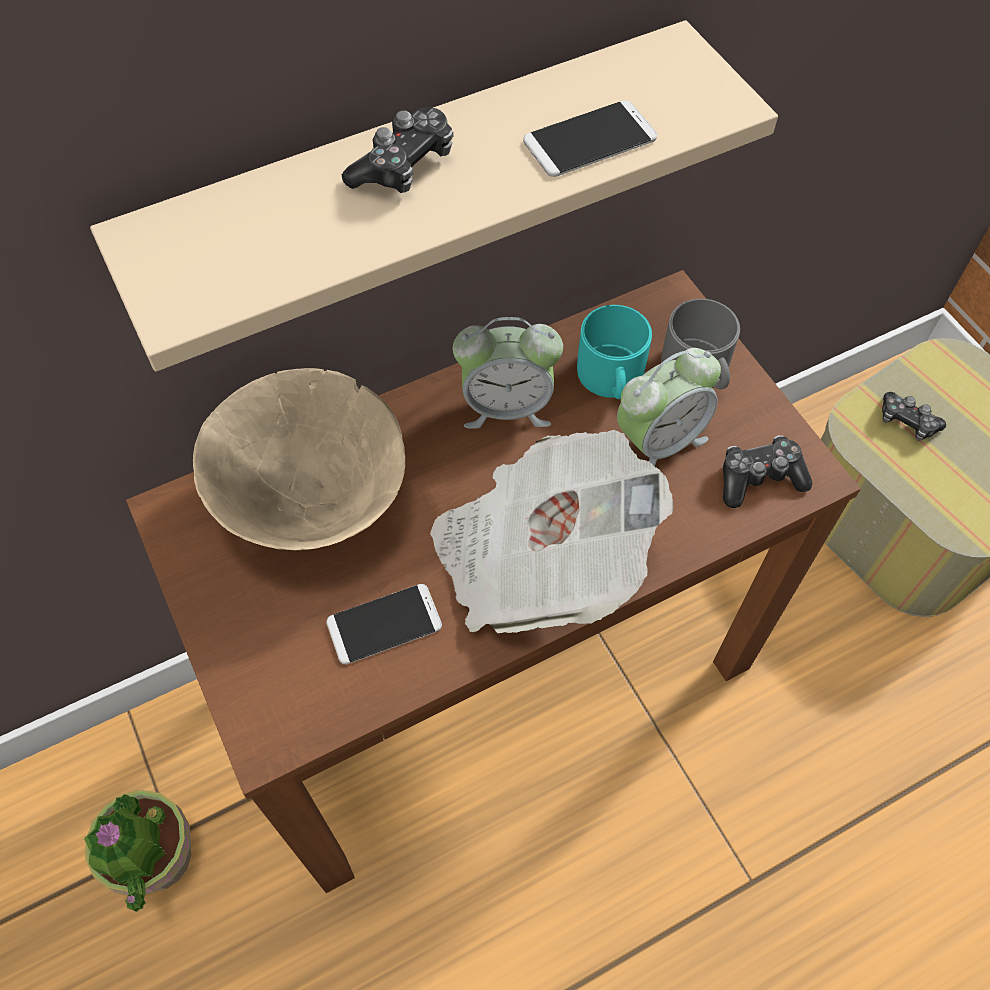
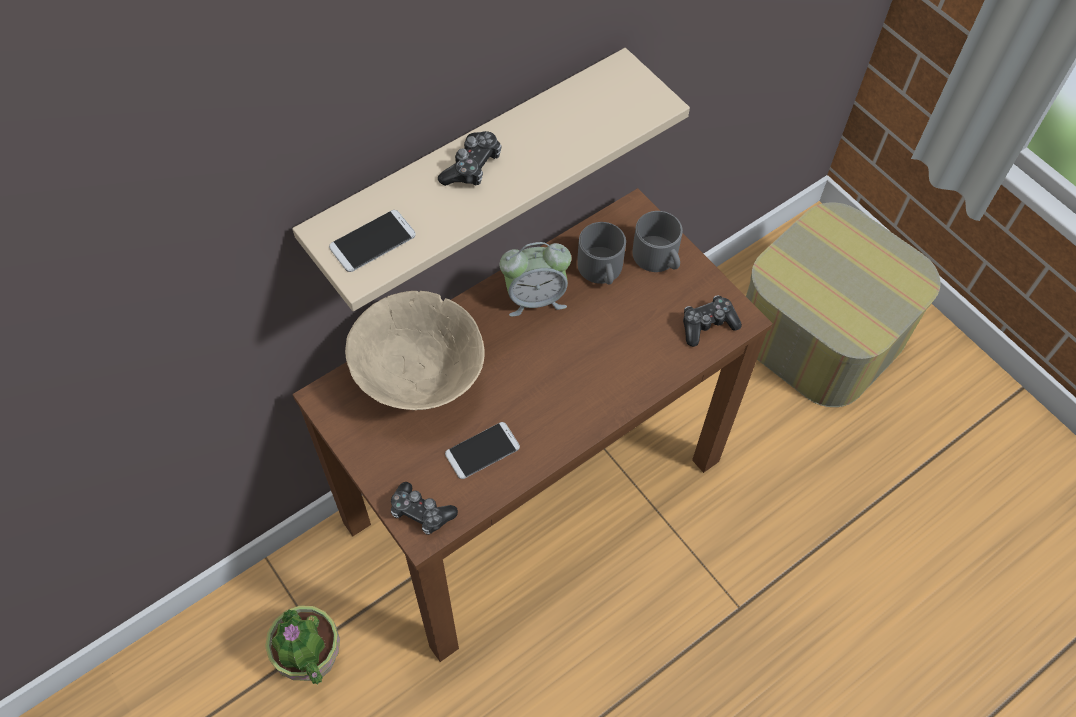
camera: 10 degrees left, 0 degrees up
(539, 558) = (574, 395): newspaper -> none
(589, 140) = (580, 137): phone -> phone (372, 241)
(611, 378) = (601, 270): turquoise mug -> grey mug
(659, 441) = (639, 309): alarm clock -> none
(907, 422) = (806, 268): game controller -> game controller (421, 513)

